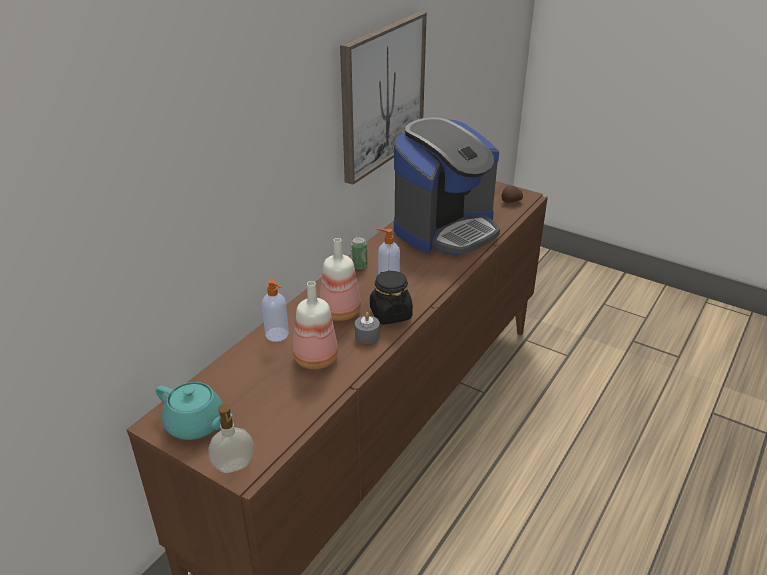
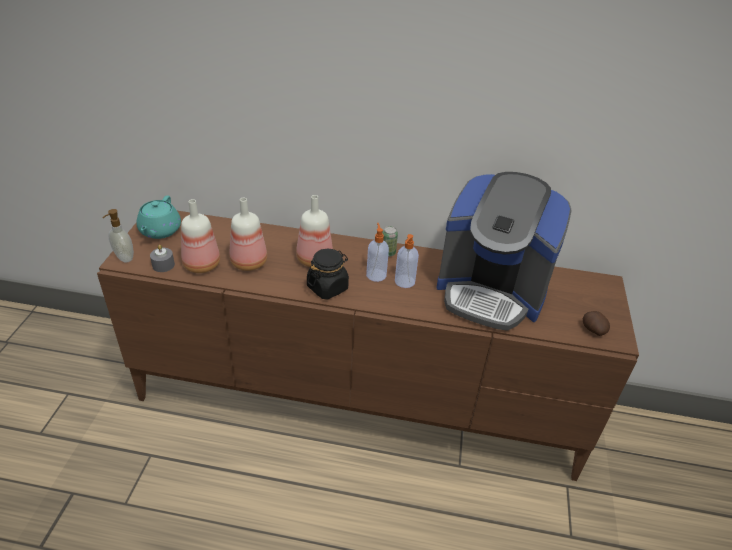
camera: 65 degrees right, 5 degrees up
(277, 335) = (269, 236): soap dispenser -> soap dispenser (404, 282)
(295, 397) = (200, 264): none -> bottle
(367, 336) = (290, 281): grey candle -> grey candle (163, 265)
(381, 95) = (494, 127): picture -> none

